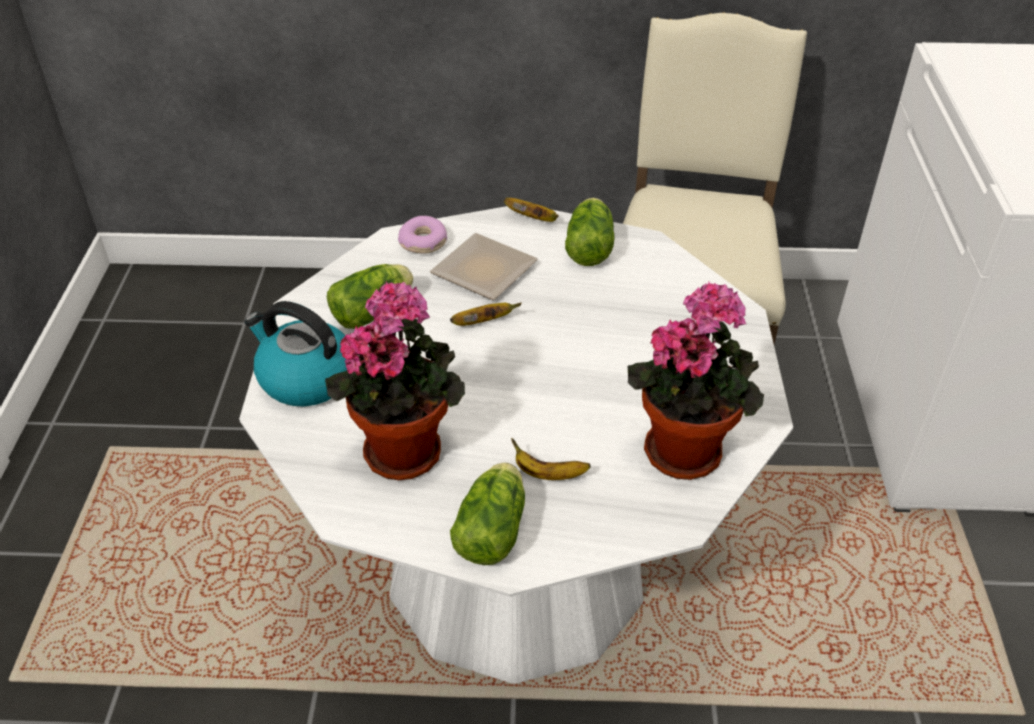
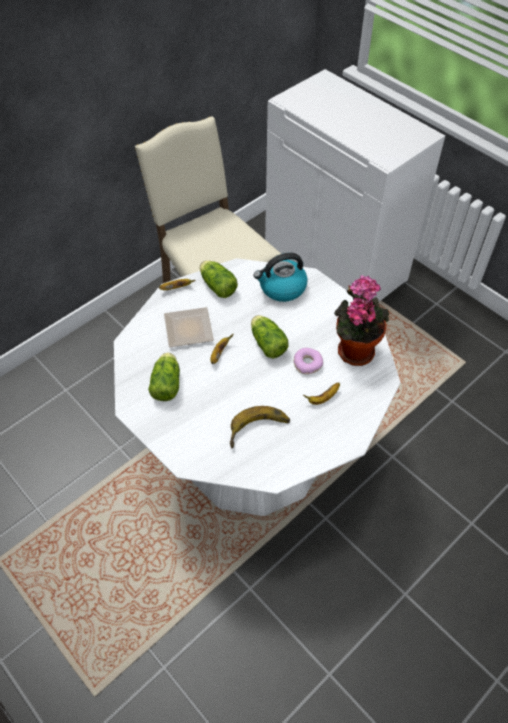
camera: 45 degrees left, 10 degrees up
(305, 378) = (180, 436): kettle -> kettle (282, 288)
(406, 447) = (259, 431): potted plant -> banana
(424, 242) = (143, 334): donut -> donut (307, 364)
(493, 527) = (330, 435): lettuce -> lettuce (267, 342)

